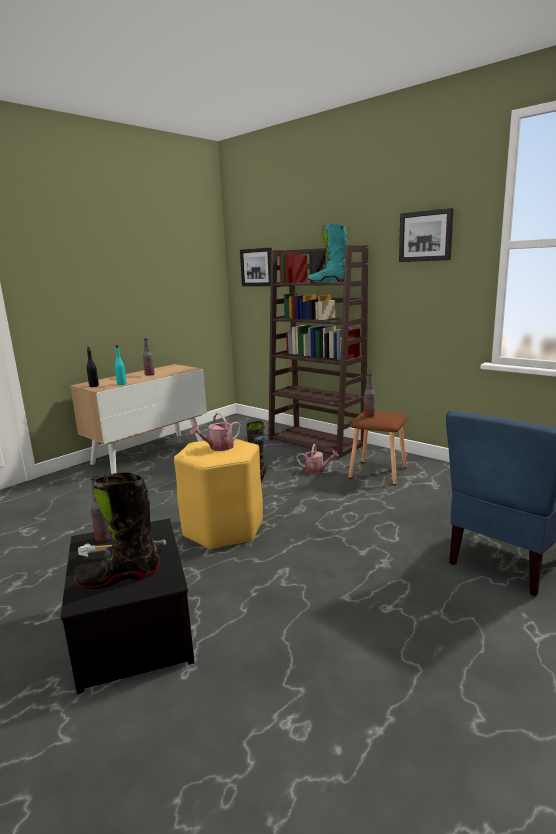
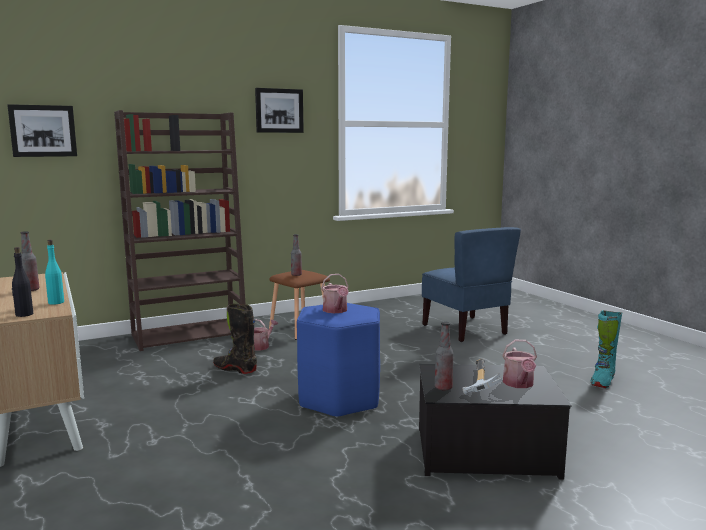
camera: 70 degrees left, 5 degrees down
(119, 577) = (519, 384): black boot -> watering can
(223, 528) = (339, 399): yellow stool -> blue stool
(328, 282) = (194, 150): turquoise boot -> turquoise boot (602, 381)

